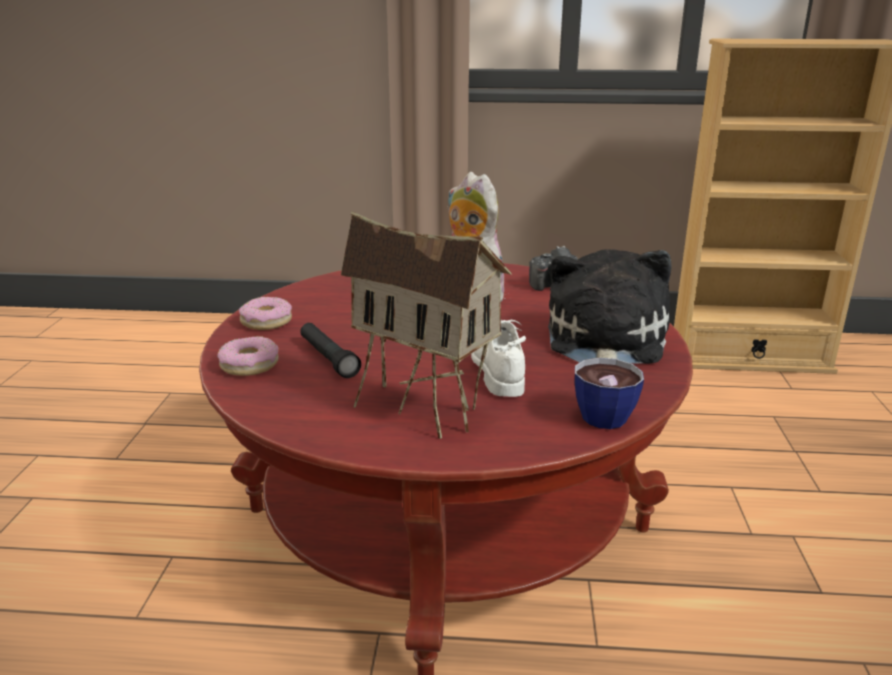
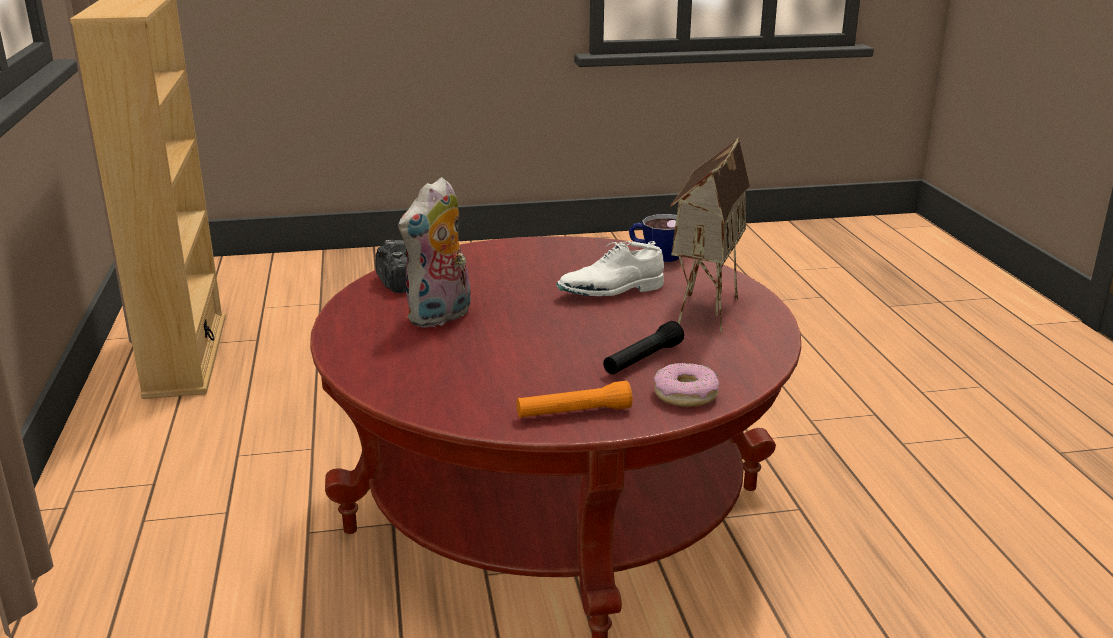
camera: 105 degrees left, 0 degrees up
(266, 321) = (573, 413): donut -> orange flashlight
(604, 344) = (537, 260): plush toy -> none

